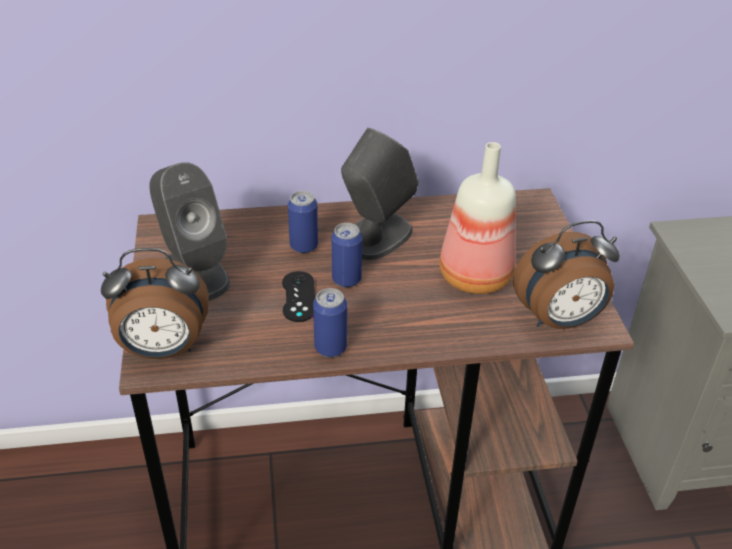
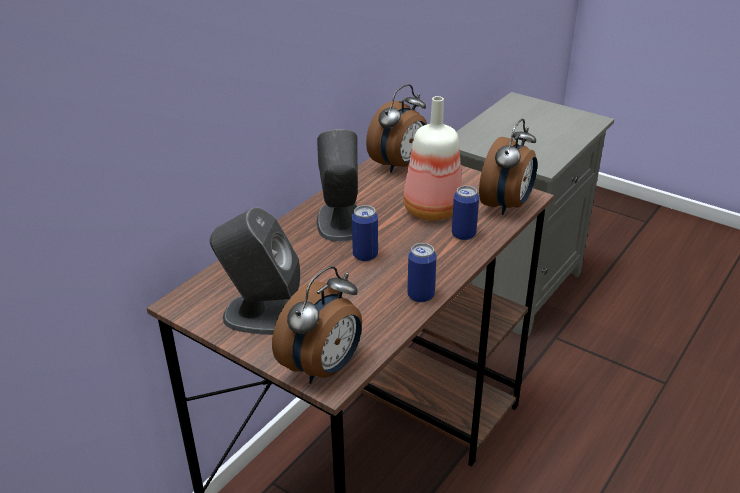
camera: 45 degrees left, 5 degrees down
(298, 296) = (353, 282): black game controller -> none
(304, 246) = (306, 254): can -> can (463, 234)
(518, 215) = (399, 165): none -> alarm clock

